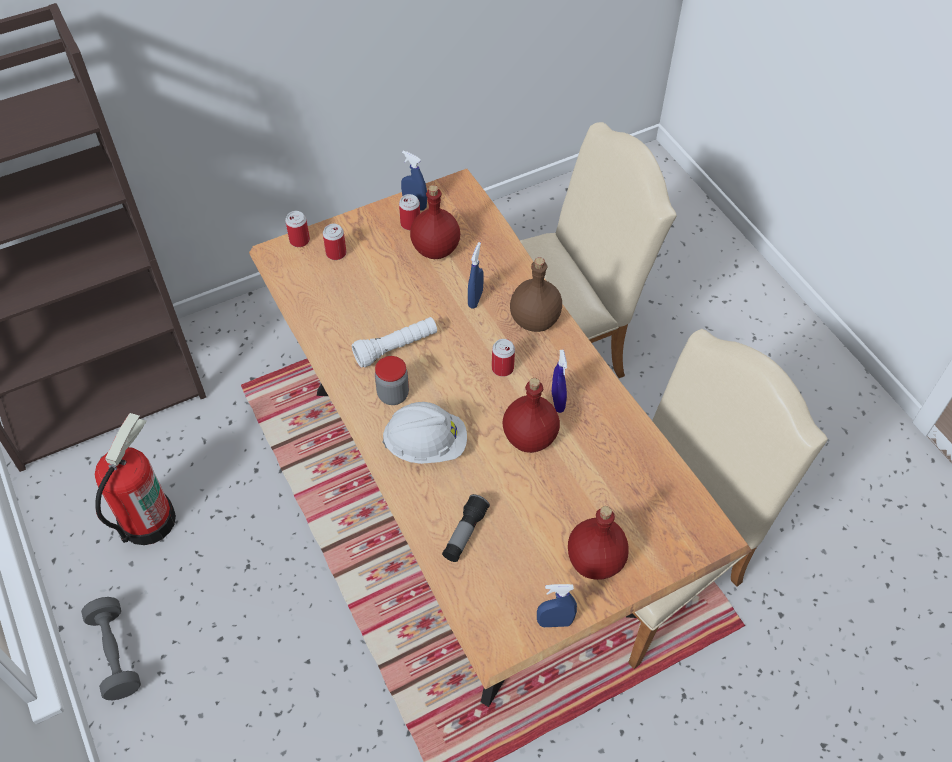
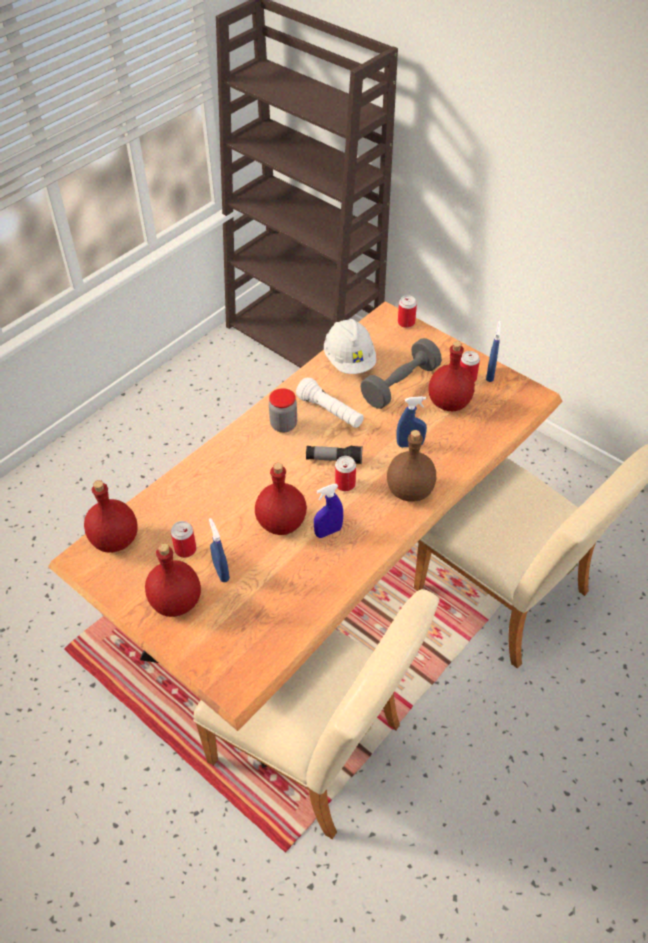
camera: 70 degrees right, 5 degrees down
(115, 654) = (113, 427): grey dumbbell -> grey dumbbell (400, 385)
(147, 519) = (217, 402): fire extinguisher -> none
(336, 253) = (406, 346): can -> can (185, 549)
(426, 445) = (244, 459): white hard hat -> white hard hat (349, 360)
(464, 533) = (172, 508): flashlight -> flashlight (334, 459)
(488, 602) = (115, 541): none -> red bottle
(554, 622) = (110, 589): blue spray bottle -> blue spray bottle (221, 572)

